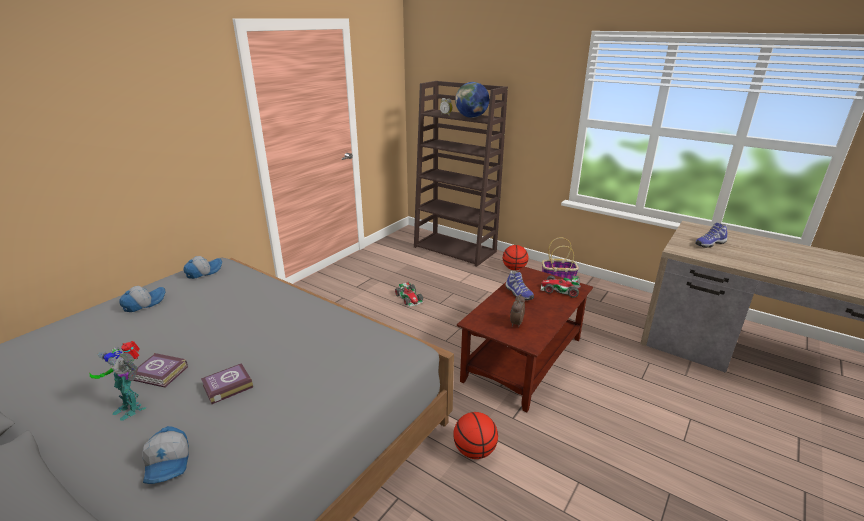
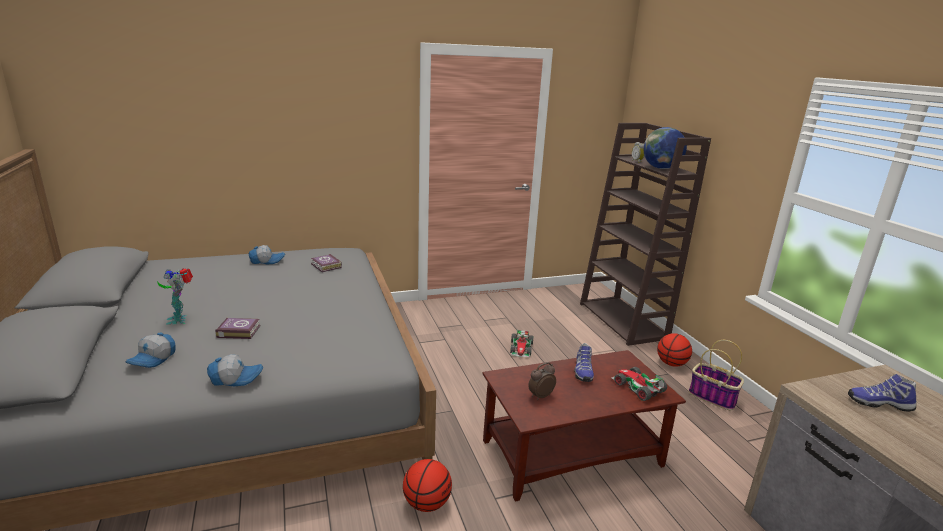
camera: 35 degrees right, 5 degrees down
(161, 374) = (217, 307): book -> book (326, 266)
(204, 272) = (328, 253): cap -> cap (236, 378)

